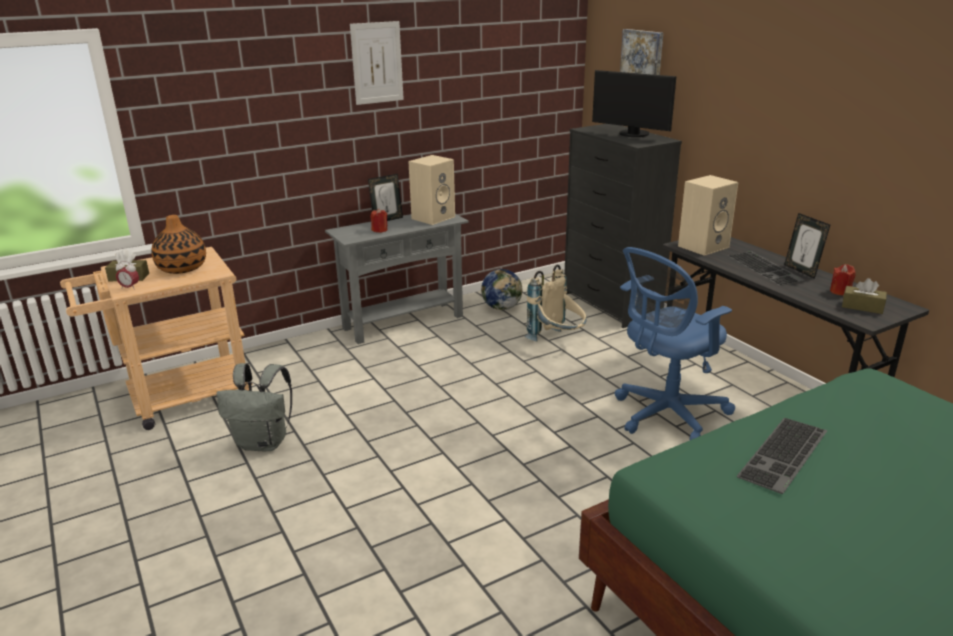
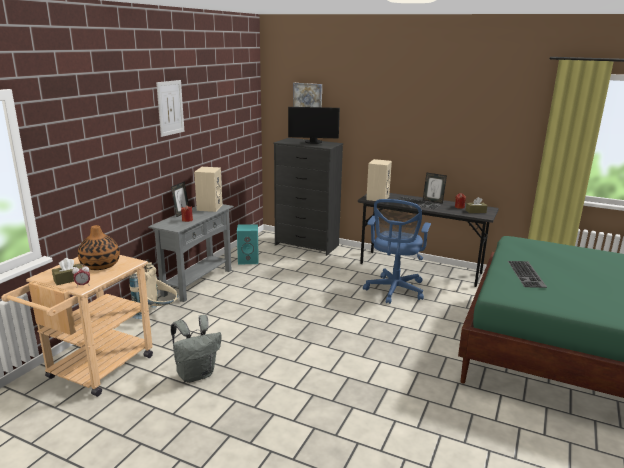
camera: 35 degrees left, 5 degrees down
(502, 308) = (249, 260): globe -> turquoise speaker
(557, 341) = (301, 270): beige backpack -> beige backpack (158, 315)

